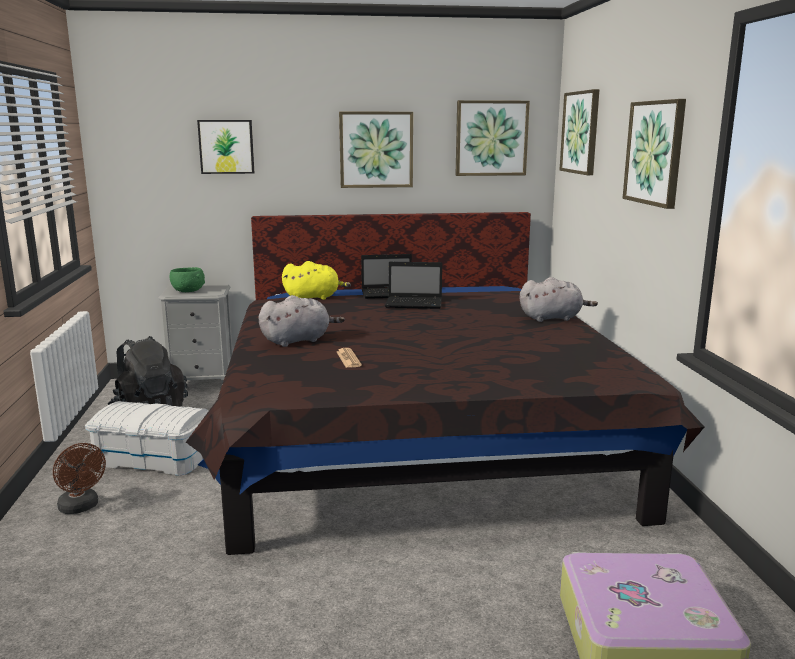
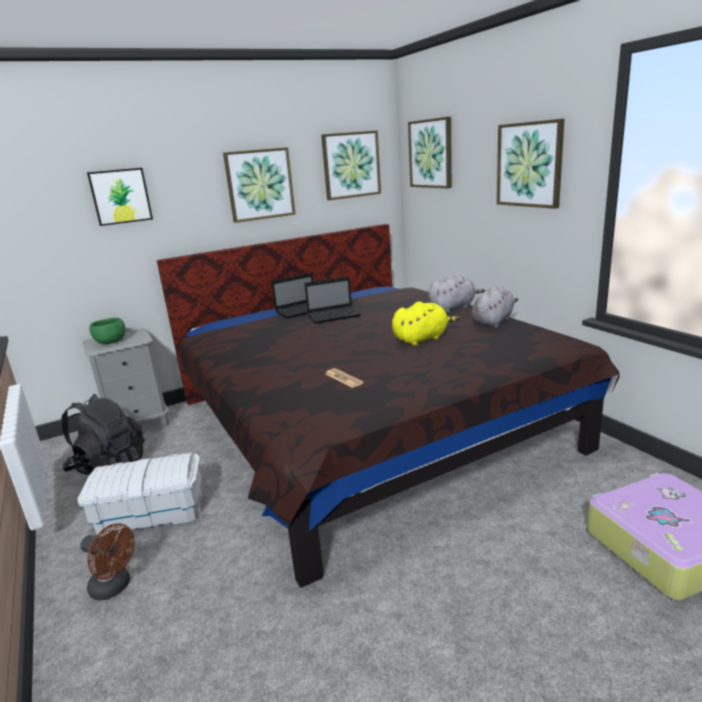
camera: 20 degrees left, 5 degrees up
(298, 340) = (278, 370): grey plush toy -> grey plush toy (493, 322)
(314, 298) = (240, 326): yellow plush toy -> yellow plush toy (422, 339)

